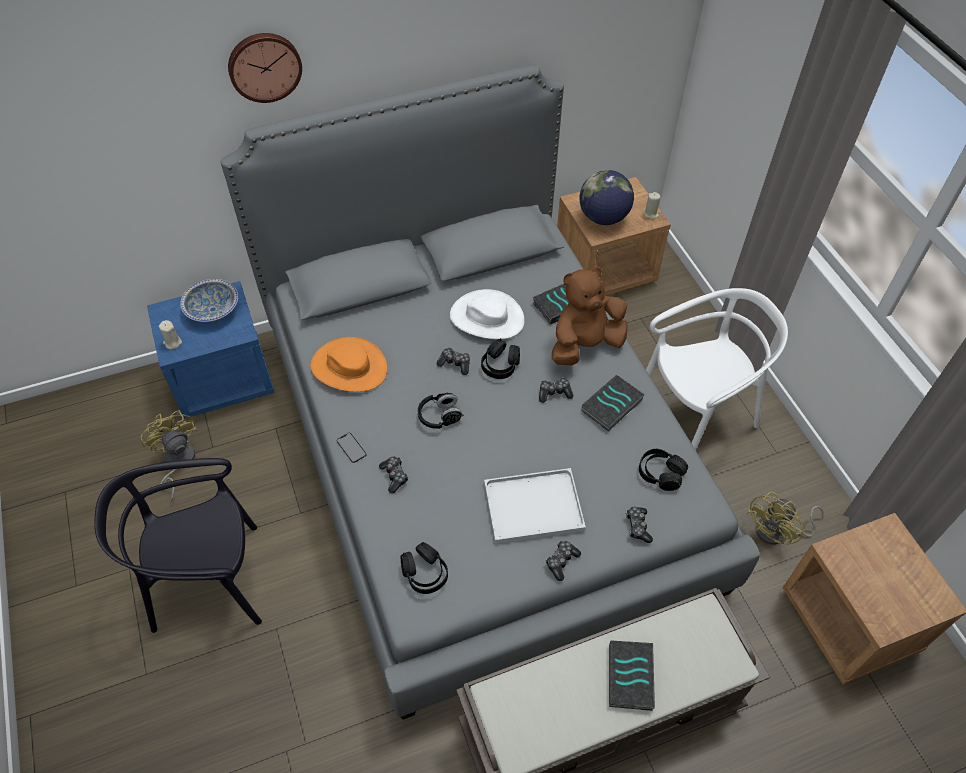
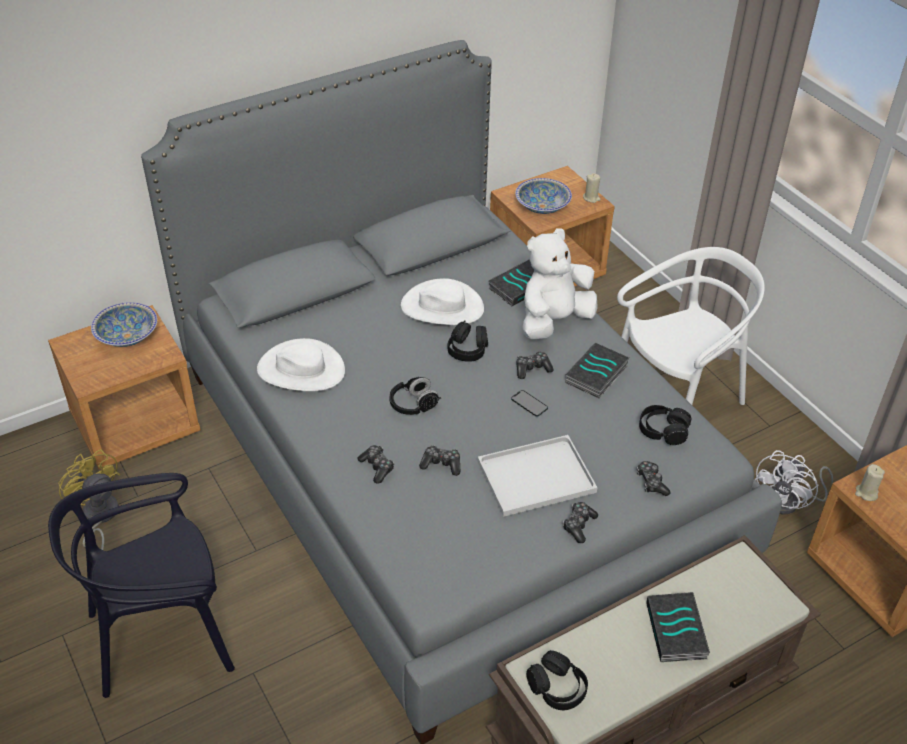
camera: 10 degrees left, 10 degrees down
(172, 343) = (87, 373): beige candle -> beige candle (866, 493)
(224, 378) = (136, 425): blue nightstand -> brown nightstand
(264, 66) = (187, 49): wall clock -> none
(349, 367) = (301, 369): orange hat -> white hat
(351, 447) = (322, 446): phone -> phone (529, 403)
(425, 573) = (433, 554): black headphones -> black headphones (557, 687)
(455, 364) = (418, 353): game controller -> game controller (441, 464)
(585, 345) = (554, 321): brown plush toy -> white plush toy
(603, 218) = (542, 206): globe -> bowl
(778, 532) = (789, 502): yellow fan -> white fan

